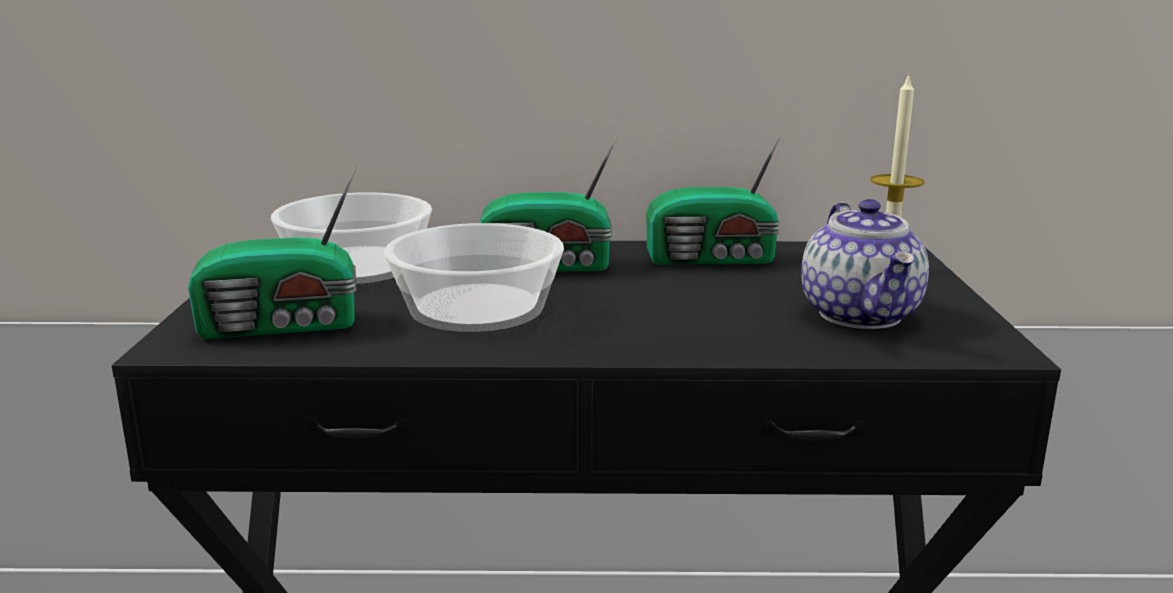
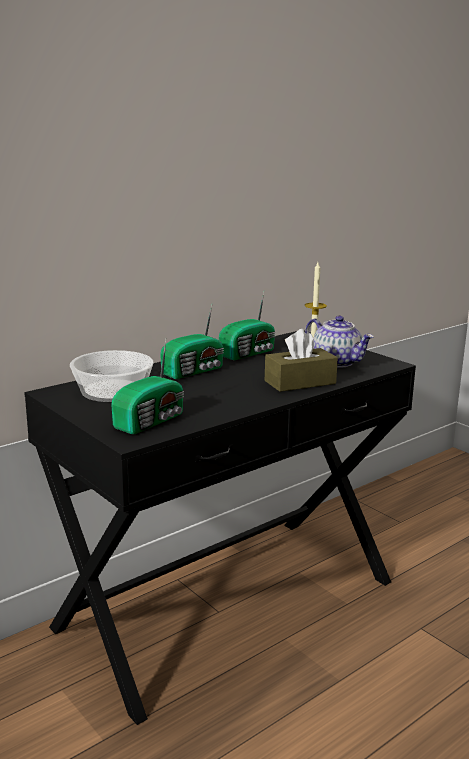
camera: 40 degrees left, 0 degrees up
(476, 308) = (208, 394): bowl -> none
(690, 333) = (300, 382): none -> brown tissue box

